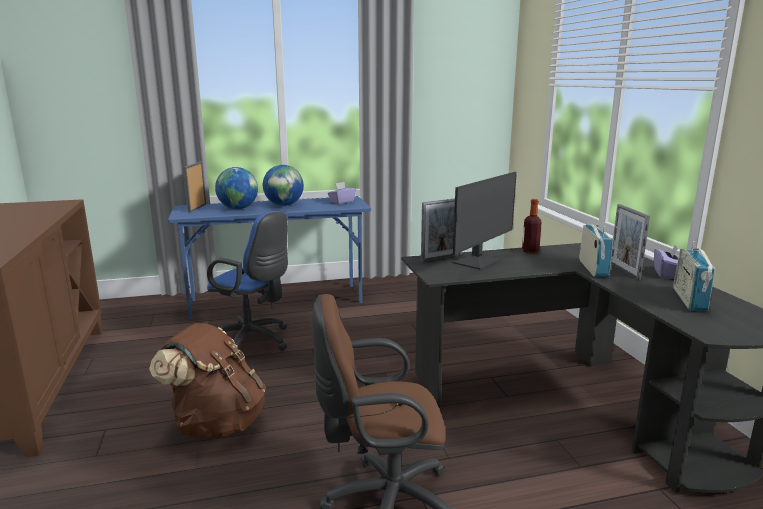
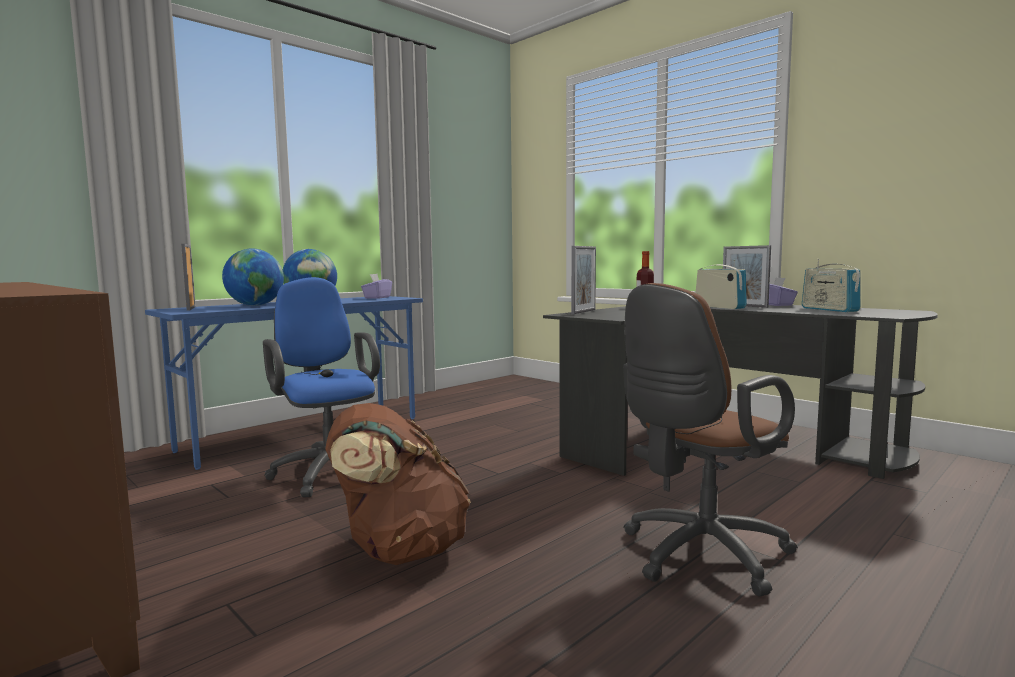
camera: 30 degrees left, 10 degrees down
(253, 342) = (329, 471): blue office chair -> blue office chair turned 120 degrees counterclockwise
(477, 261) = (620, 311): monitor -> none

